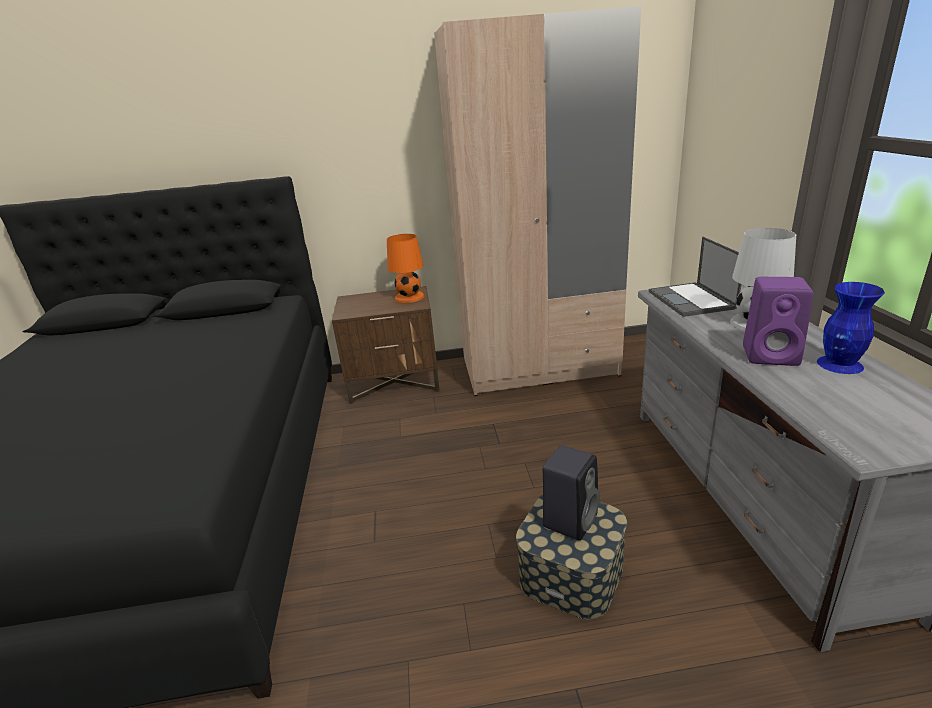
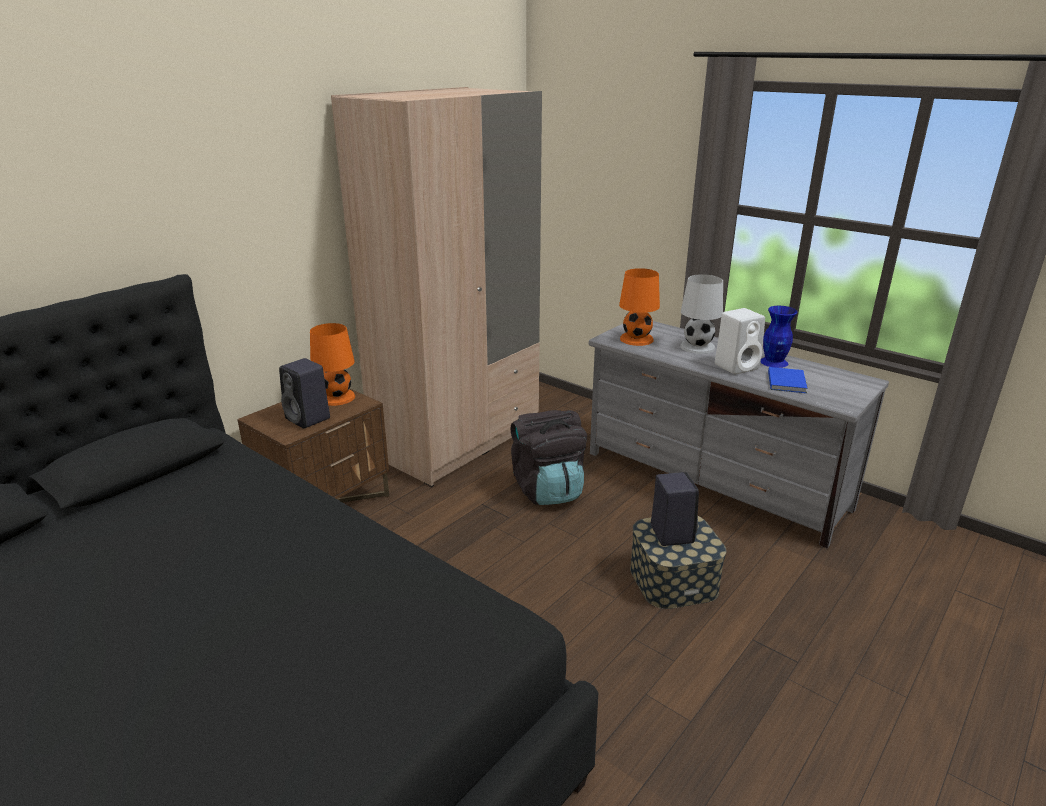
camera: 45 degrees left, 0 degrees up
(371, 307) = (309, 419): none -> black speaker
(560, 434) = (548, 489): none -> black backpack
(692, 300) = (637, 339): laptop -> orange table lamp
(772, 355) = (737, 366): purple speaker -> white speaker
(818, 392) = (787, 381): none -> blue book

